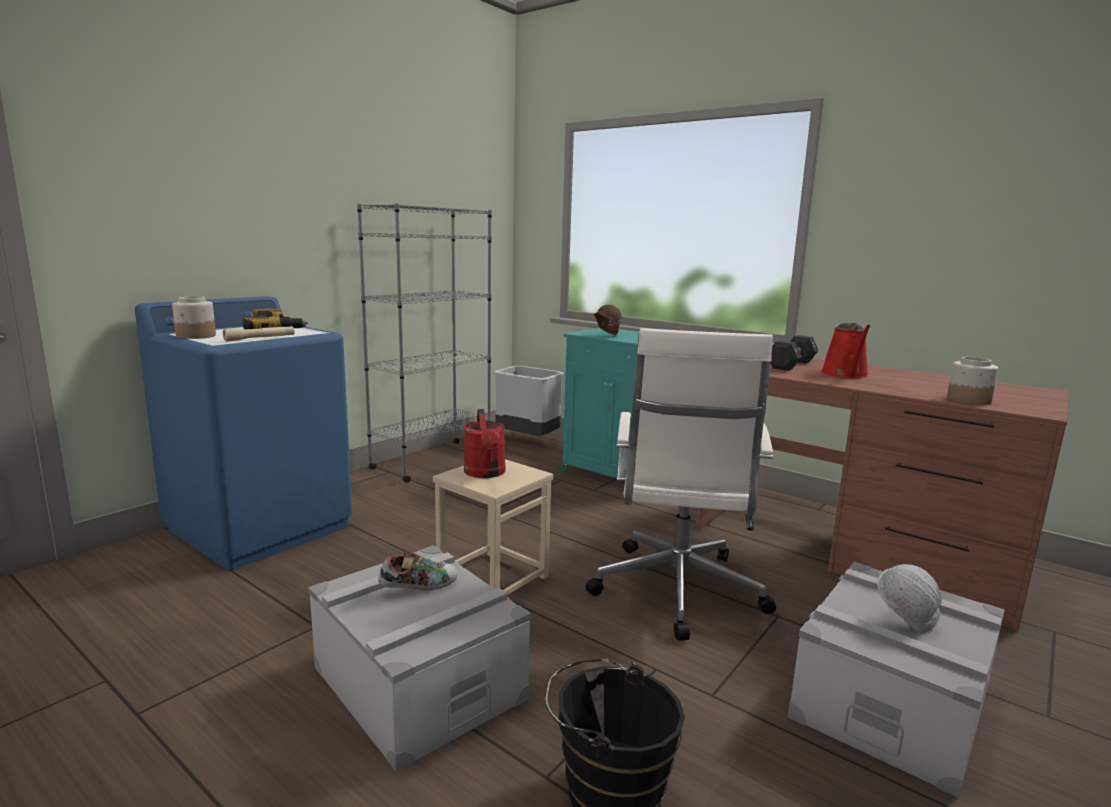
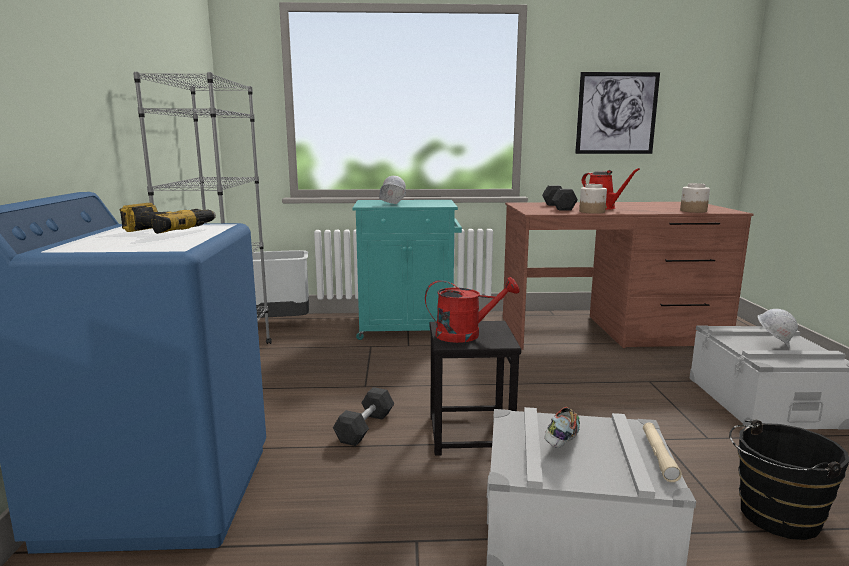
camera: 40 degrees left, 0 degrees up
(196, 336) = (101, 248): jar -> jar (592, 212)
(260, 339) = (201, 238): beige flashlight -> beige flashlight (658, 456)
(432, 540) = (365, 427): none -> black dumbbell
(486, 473) = (466, 335): red watering can -> red watering can turned 45 degrees counterclockwise
(492, 578) = (469, 434): beige stool -> black stool
(606, 336) = (392, 205): brown hard hat -> white hard hat
(677, 592) = (584, 390): white office chair -> none
(949, 242) = (616, 113): none -> picture

